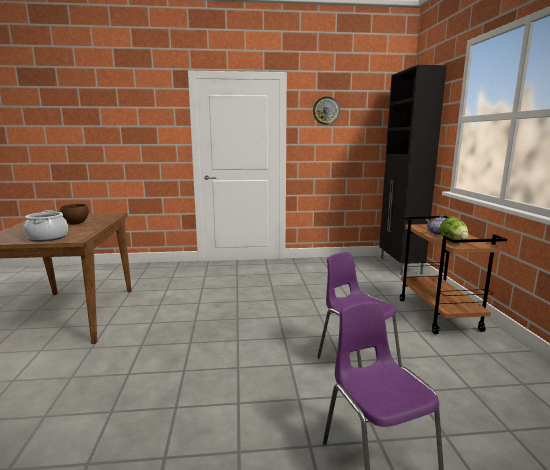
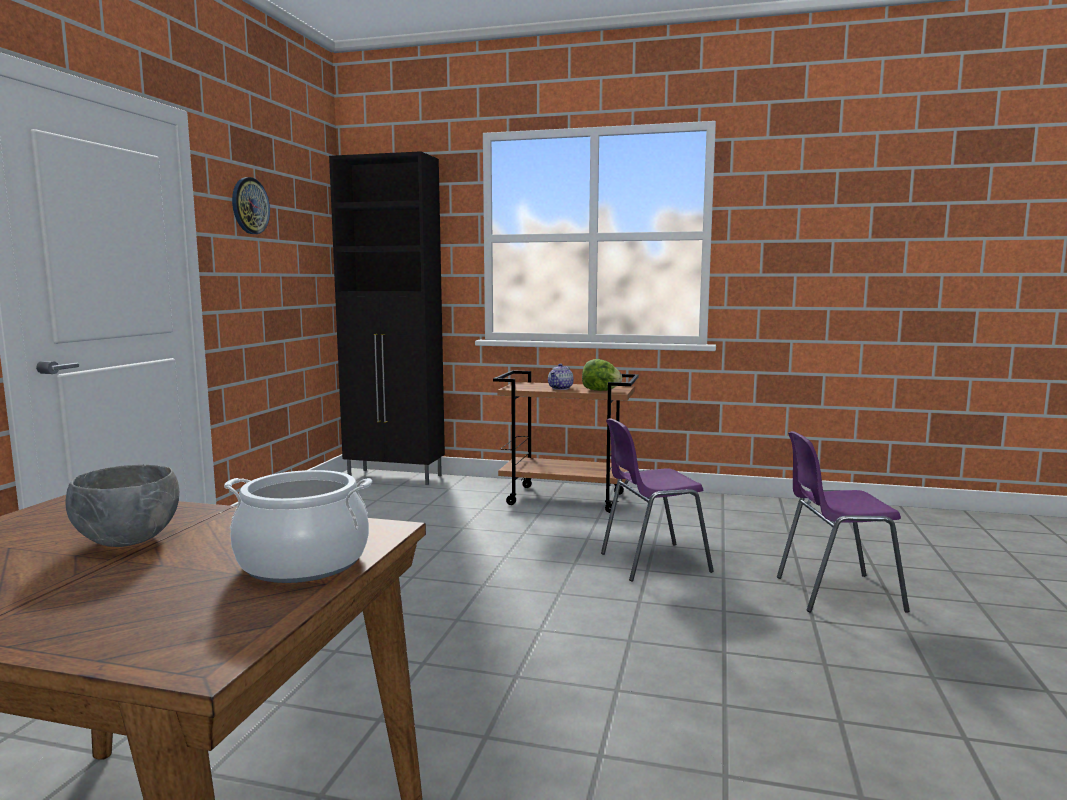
camera: 70 degrees left, 5 degrees down
(76, 223) = (127, 540): brown bowl -> grey bowl

